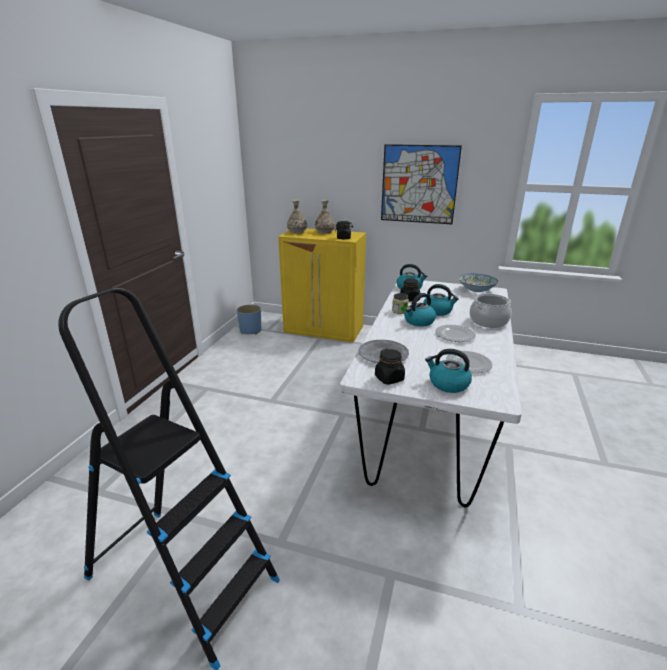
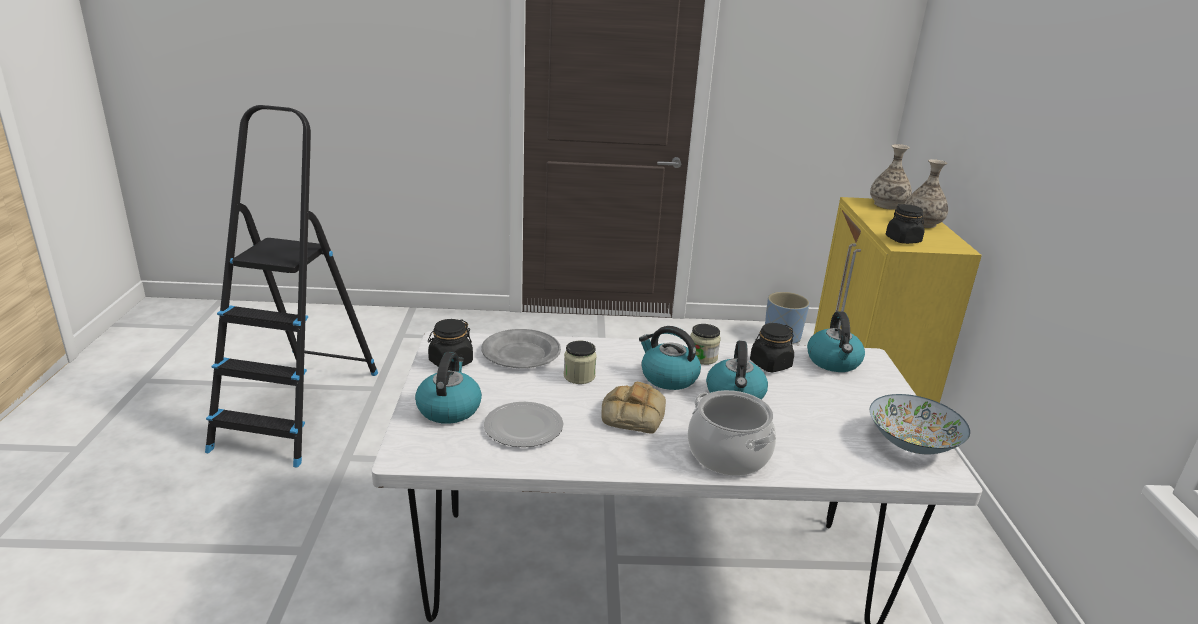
camera: 70 degrees right, 0 degrees up
(414, 342) = (579, 376): none -> jar
(419, 184) = (1088, 185): picture -> none
(454, 335) = (632, 414): plate -> bread

